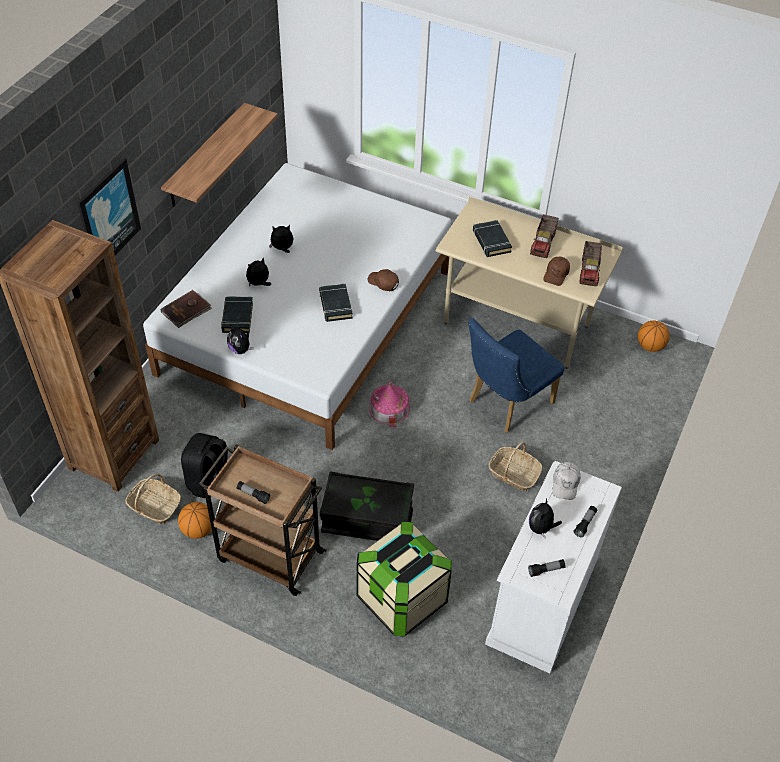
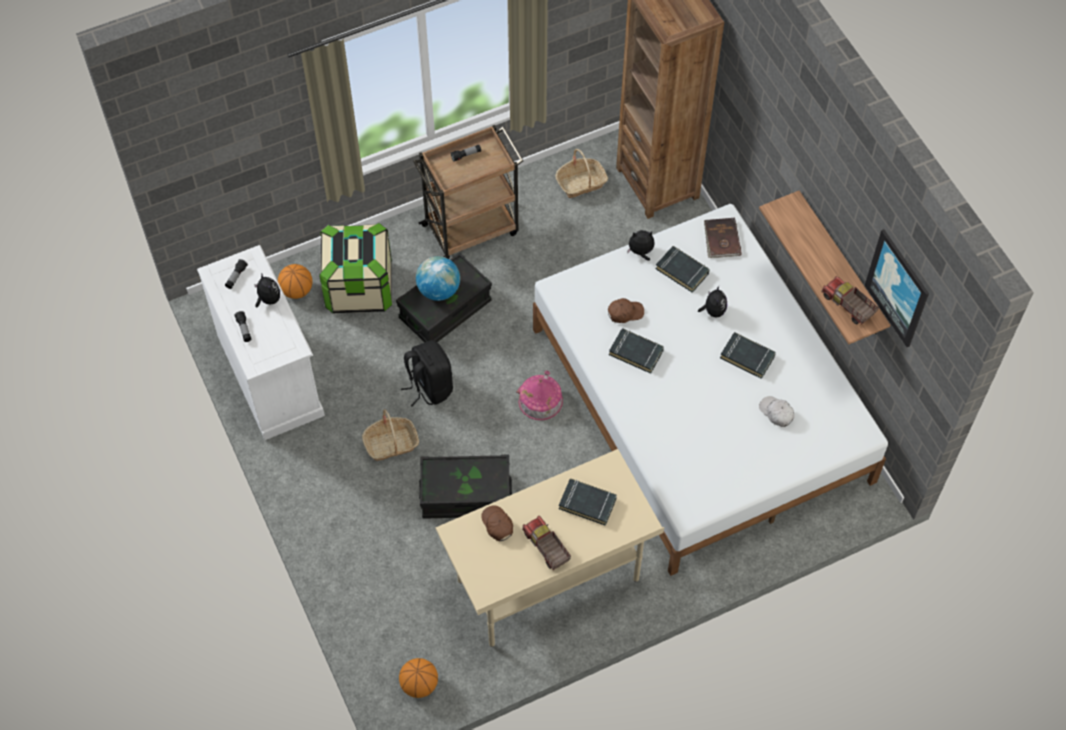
camera: 130 degrees right, 10 degrees up
(108, 215) = (759, 110): picture -> picture (898, 288)
(198, 529) = (534, 198): basketball -> basketball (297, 290)
(210, 482) = (574, 229): black backpack -> black backpack (429, 386)
(282, 249) = (747, 357): plush toy -> black book
(369, 503) = (439, 290): none -> globe
(383, 283) = (633, 409): brown cap -> brown cap (625, 313)
(505, 403) = (466, 495): blue chair -> black storage box
(565, 483) = (286, 344): white cap -> white cap (776, 413)
(589, 271) = (477, 558): toy truck -> toy truck (847, 306)

